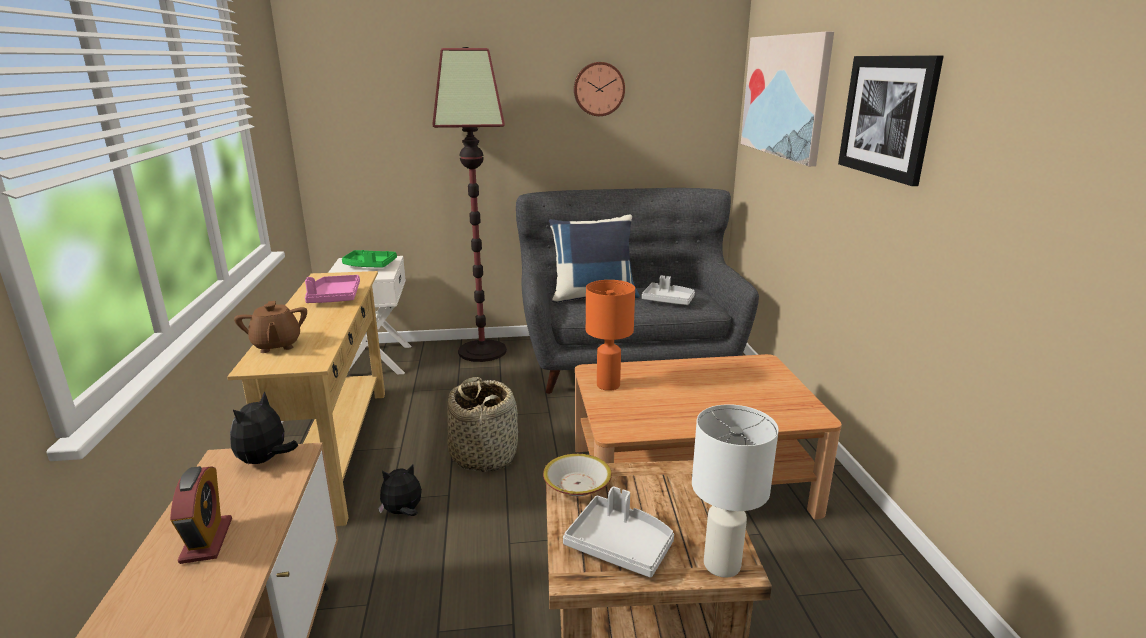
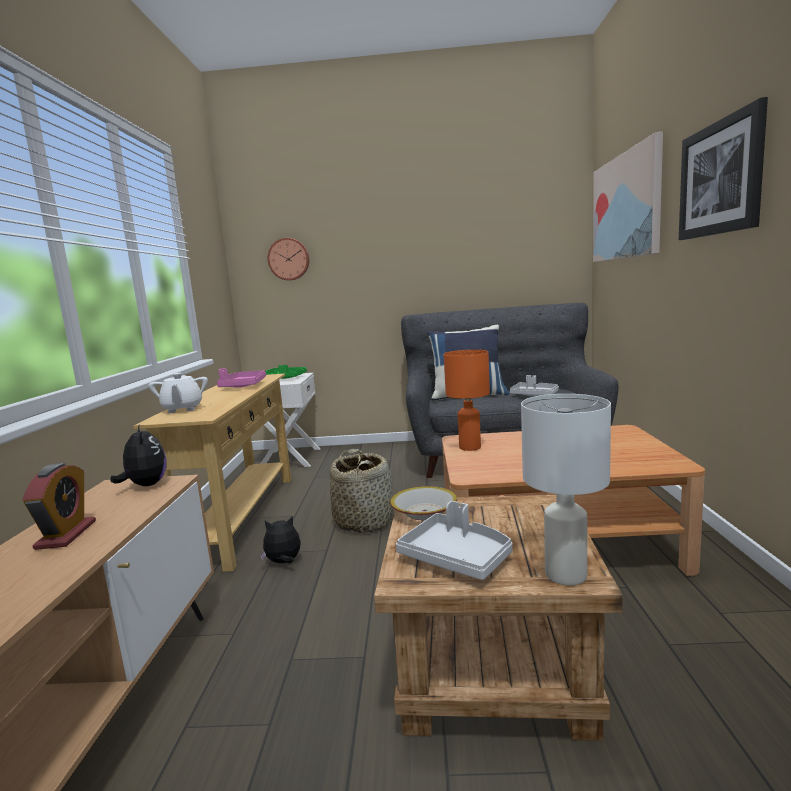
camera: 10 degrees right, 10 degrees down
(265, 460) = (145, 485): plush toy -> plush toy turned 120 degrees clockwise
(276, 345) = (182, 409): brown teapot -> white teapot
(482, 351) = (378, 450): floor lamp -> none
(598, 89) = (467, 228): wall clock -> wall clock (289, 259)

